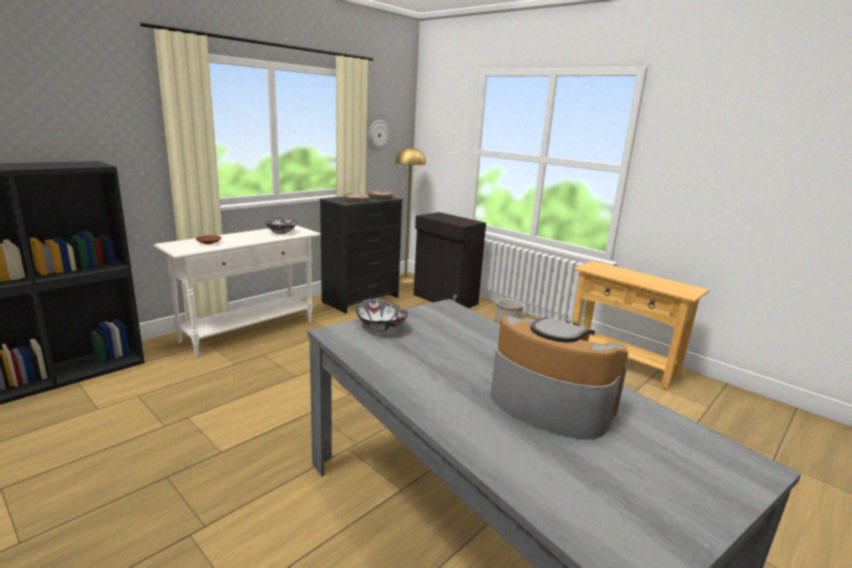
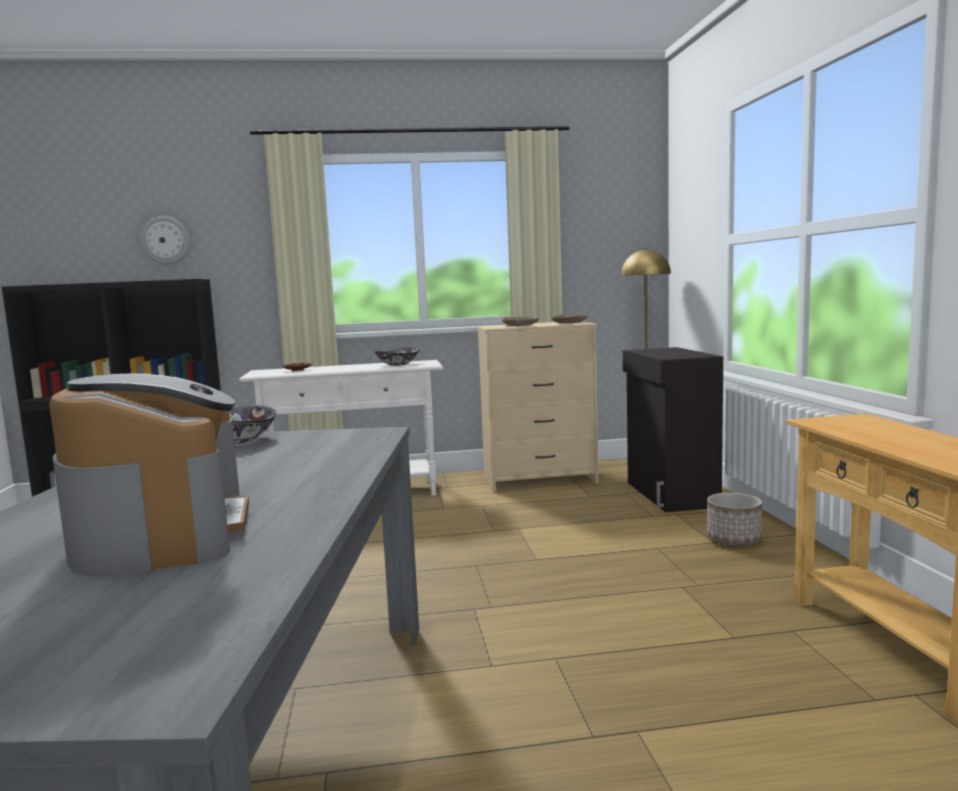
camera: 40 degrees right, 10 degrees down
(361, 299) = (539, 479): black dresser -> beige dresser
(378, 135) = (593, 237): wall clock -> wall clock (165, 240)

